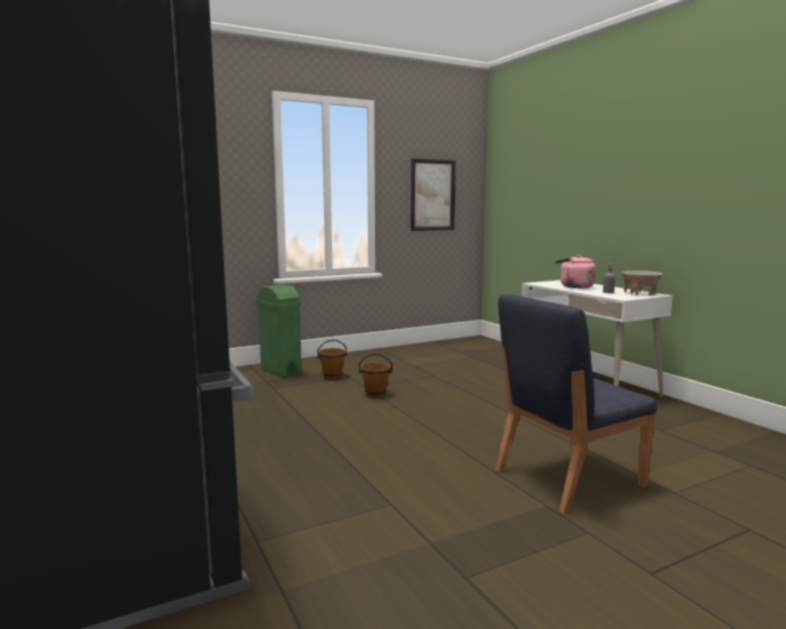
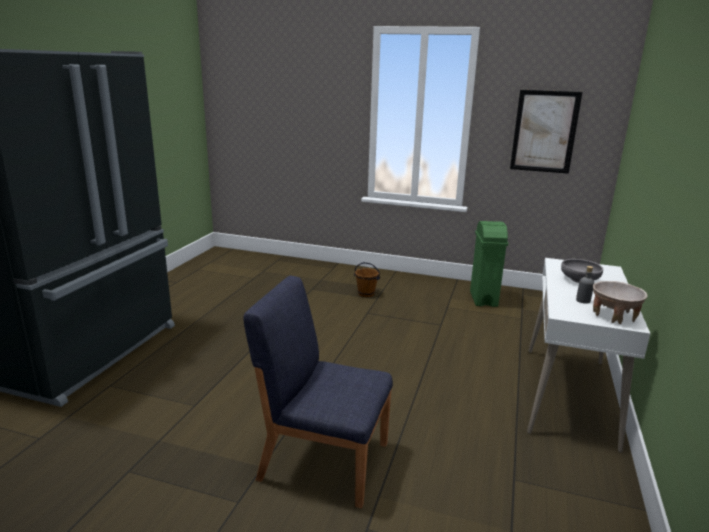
camera: 45 degrees right, 10 degrees up
(281, 371) = (345, 276): green trash can -> green trash can (483, 299)
(375, 394) = (361, 321): brown bucket -> none
(574, 286) = (579, 280): pink kettle -> grey bowl

